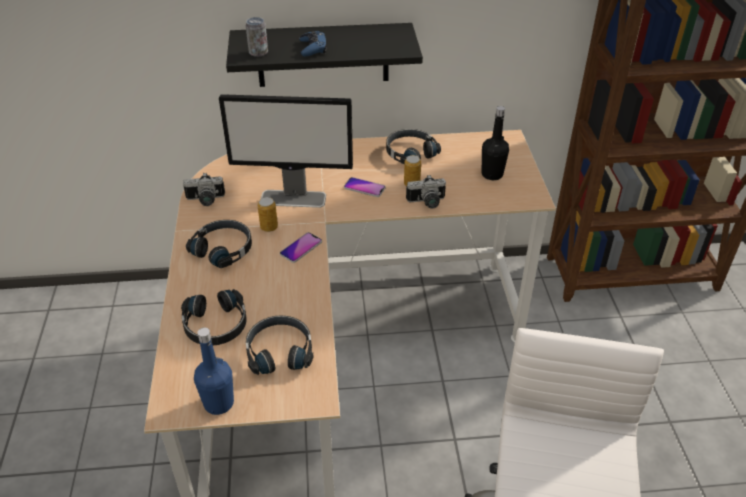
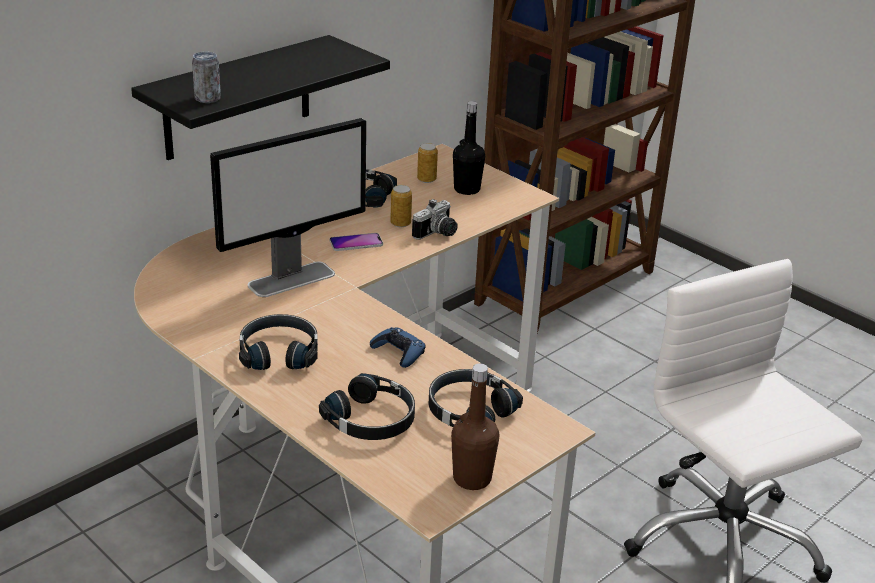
camera: 40 degrees left, 10 degrees down
(205, 200) = (188, 318): camera -> none
(219, 403) = (472, 478): blue bottle -> brown bottle
(269, 227) = (302, 314): can -> can (426, 179)
(301, 248) = (365, 319): phone -> none
(313, 48) = (263, 80): blue game controller -> blue game controller (398, 352)

